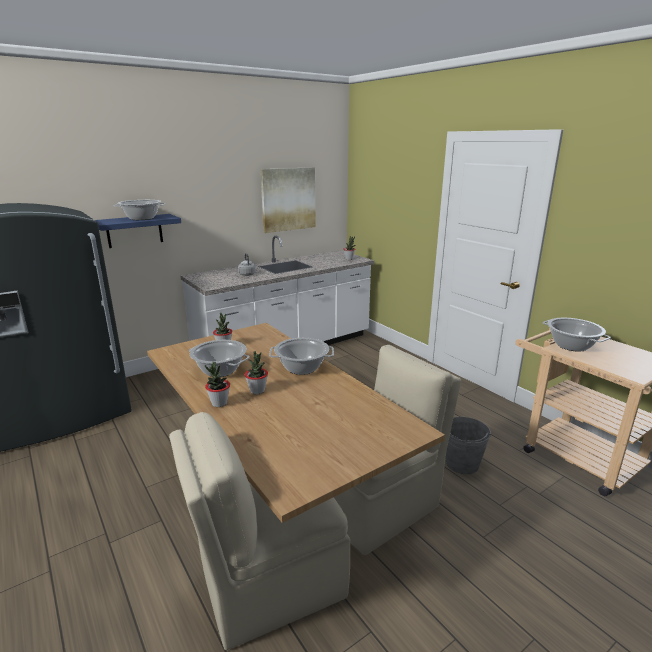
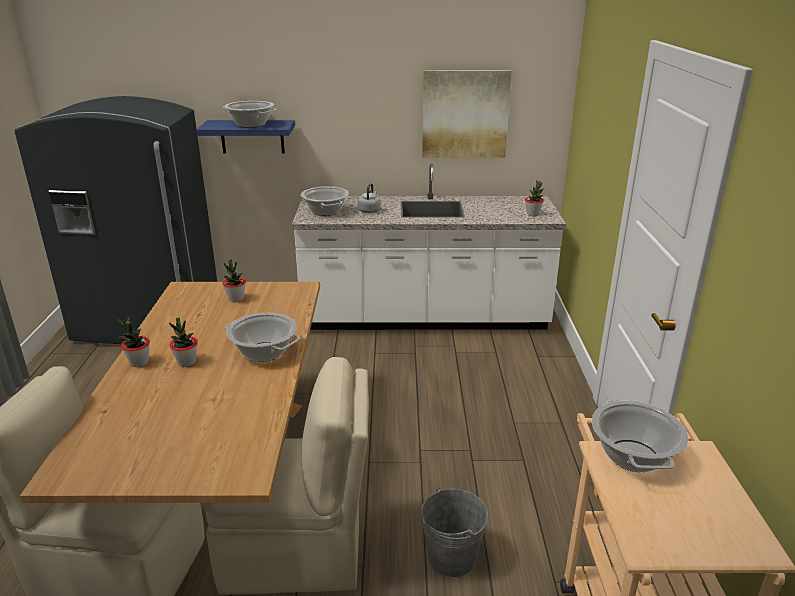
camera: 35 degrees right, 5 degrees up
(220, 370) = (192, 326): cooking pot -> cooking pot (325, 211)

